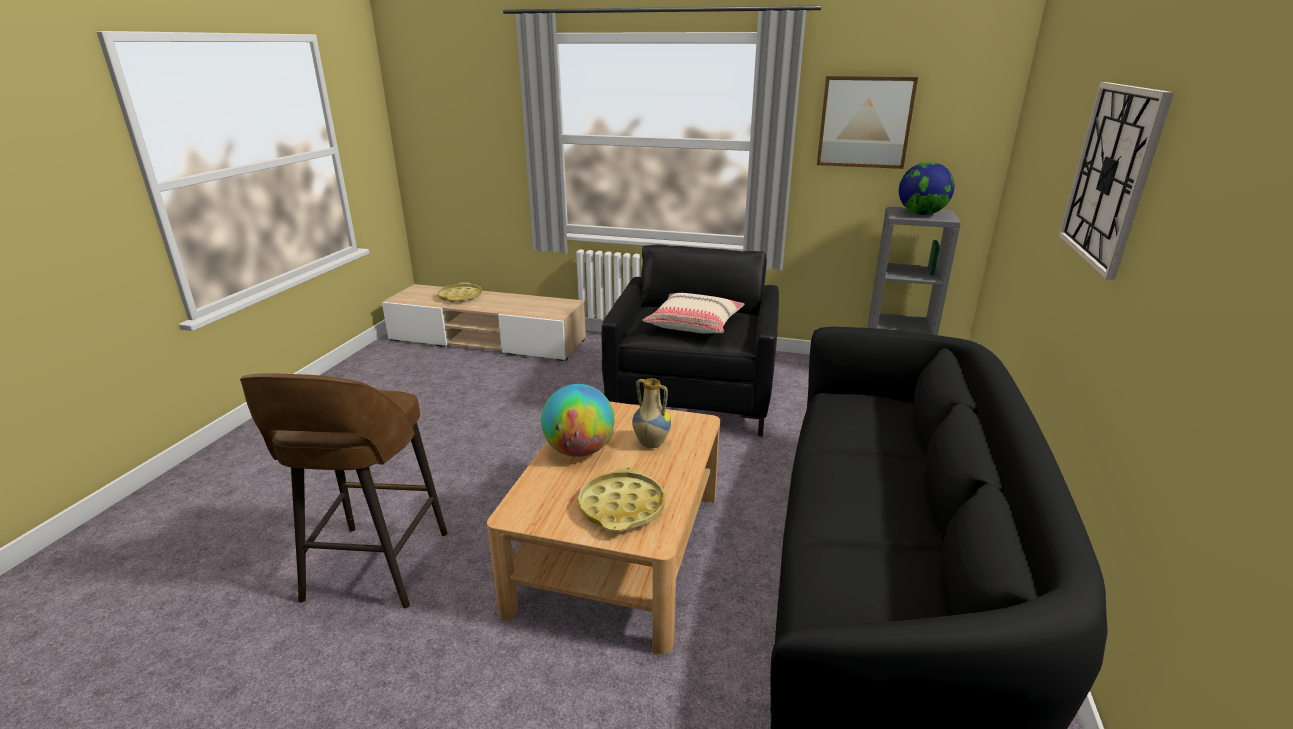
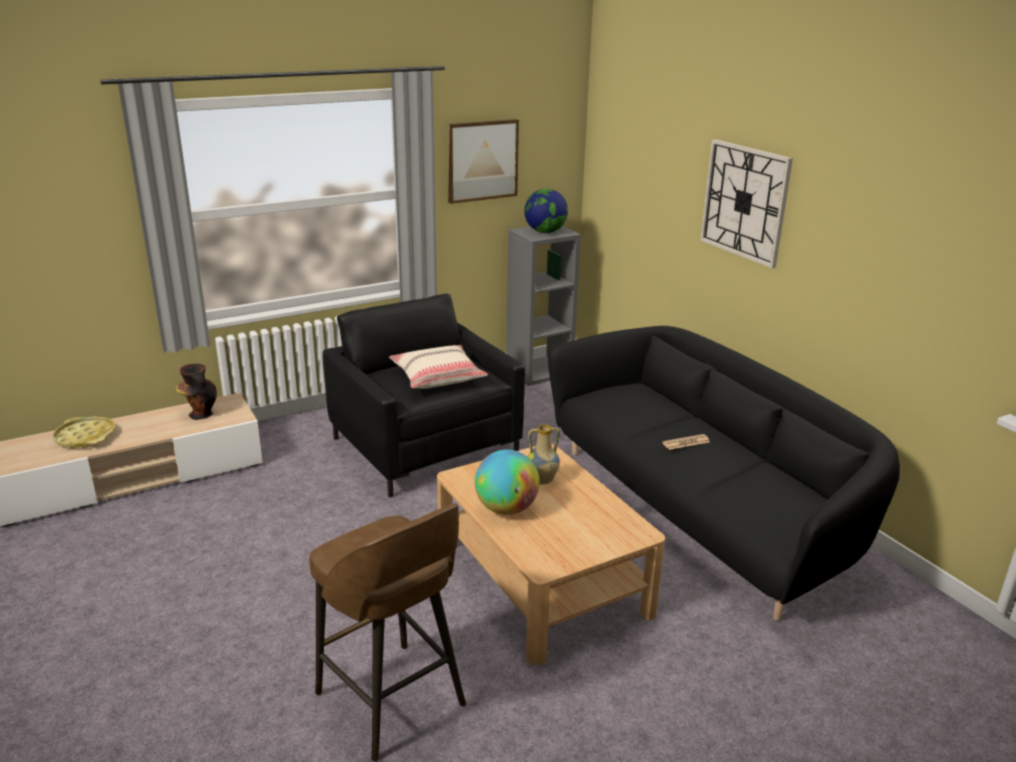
camera: 45 degrees left, 0 degrees up
(538, 305) = (199, 414): none -> vase
(622, 507) = (594, 527): yellow tray -> none
(863, 479) = (686, 442): none -> newspaper

